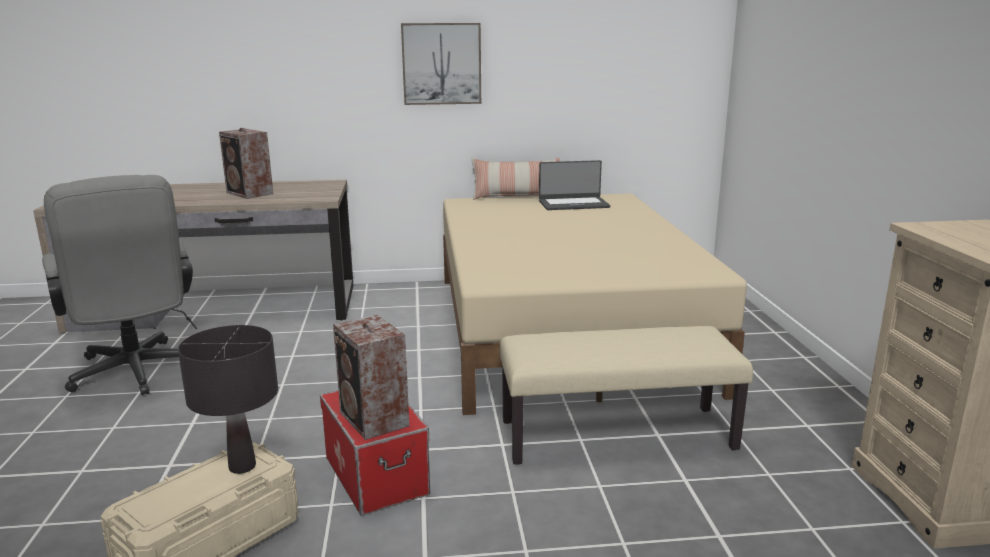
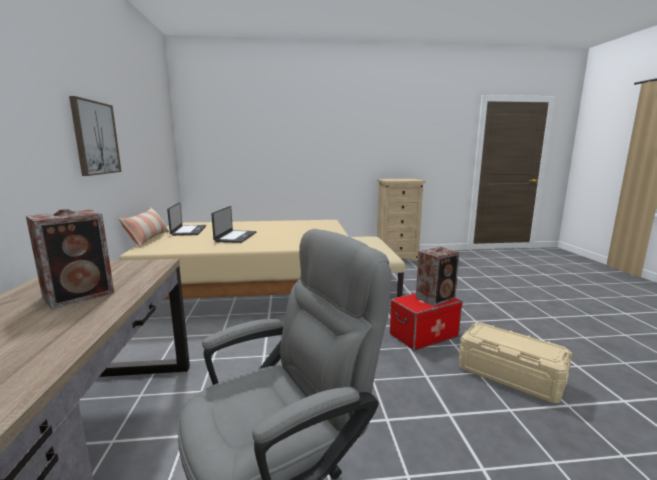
camera: 90 degrees left, 5 degrees down
(242, 466) = (490, 332): black table lamp -> none
(536, 226) = (235, 237): none -> laptop

